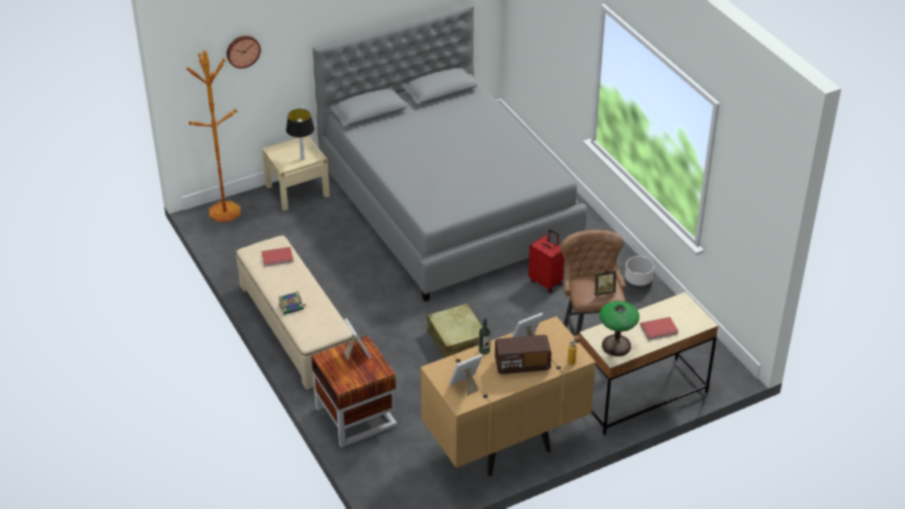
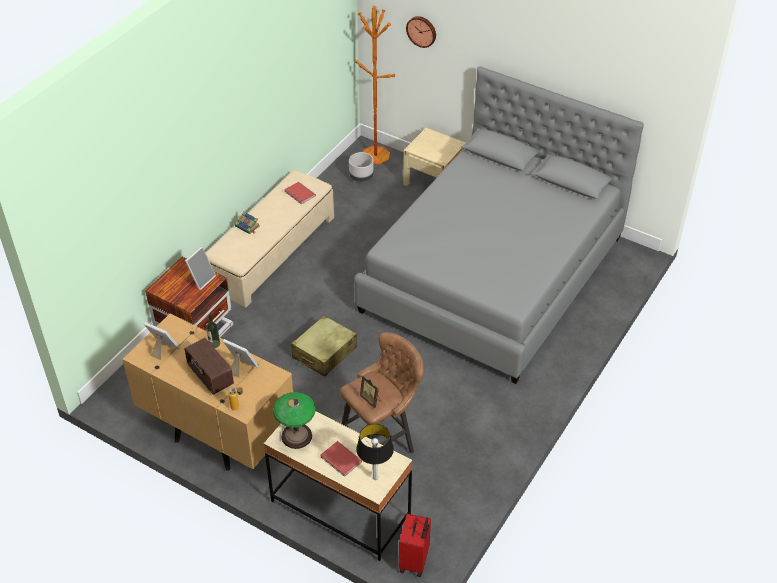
camera: 60 degrees right, 5 degrees up
(302, 158) = (432, 153): table lamp -> table lamp (375, 477)
(546, 282) = (445, 380): red suitcase -> red suitcase (415, 561)
(637, 284) = (494, 447): grey planter -> grey planter (361, 177)

